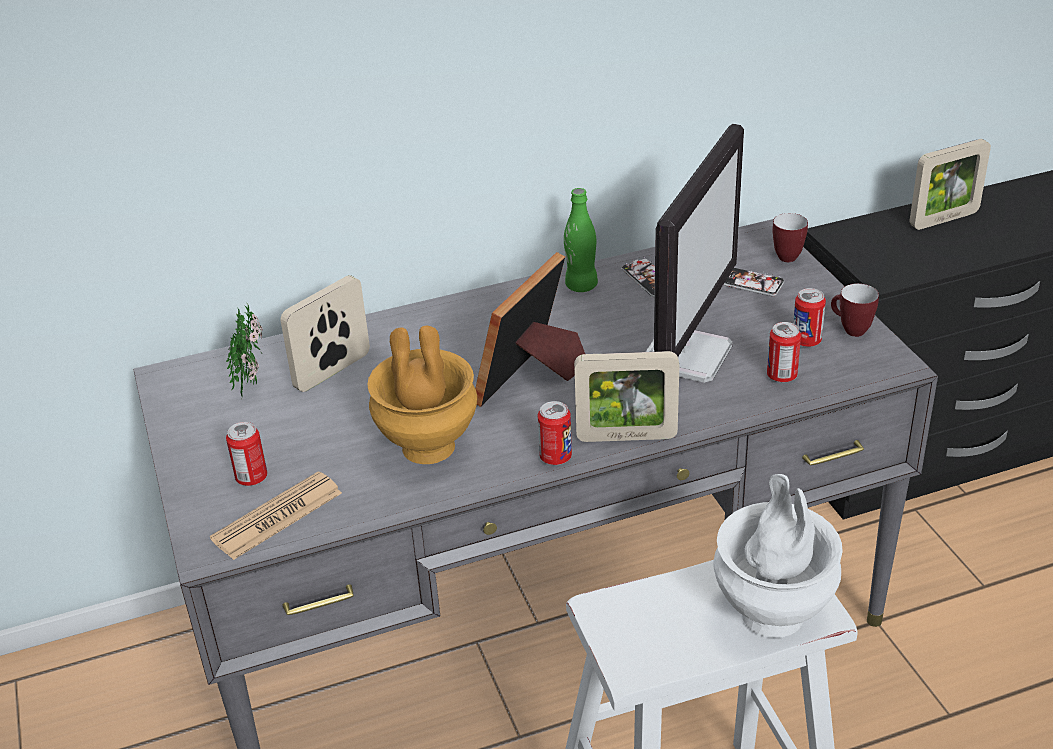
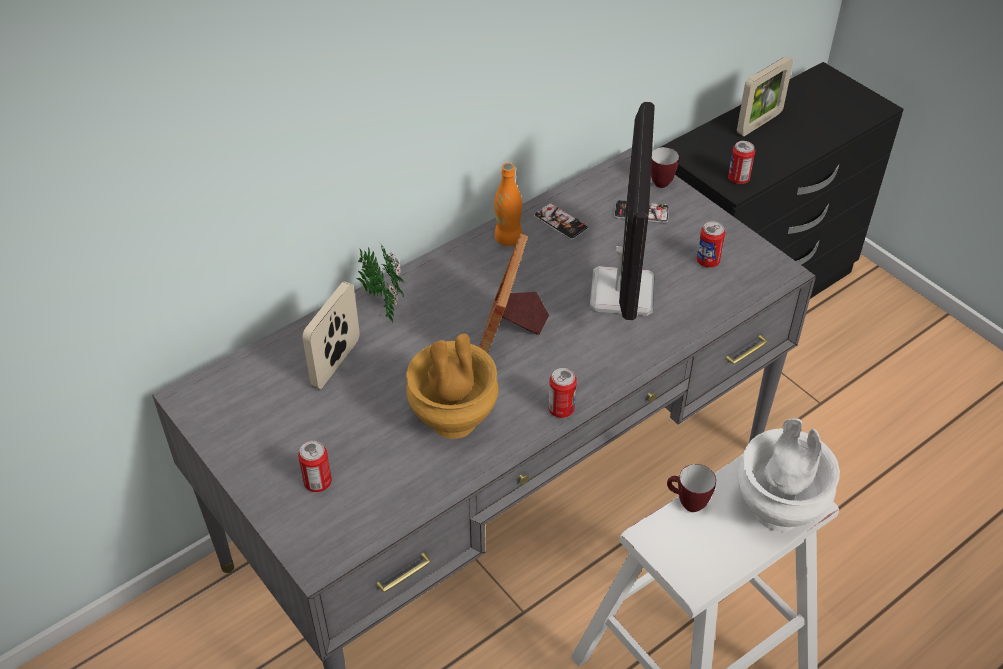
camera: 20 degrees left, 10 degrees up
(249, 379) = (266, 384): potted plant -> potted plant (382, 302)
(277, 516) = (359, 515): newspaper -> none
(581, 286) = (508, 239): green bottle -> orange bottle
(626, 437) = (608, 379): picture frame -> none
(781, 376) = (702, 298): can -> can (738, 179)
(850, 330) = (736, 245): mug -> mug (687, 503)

